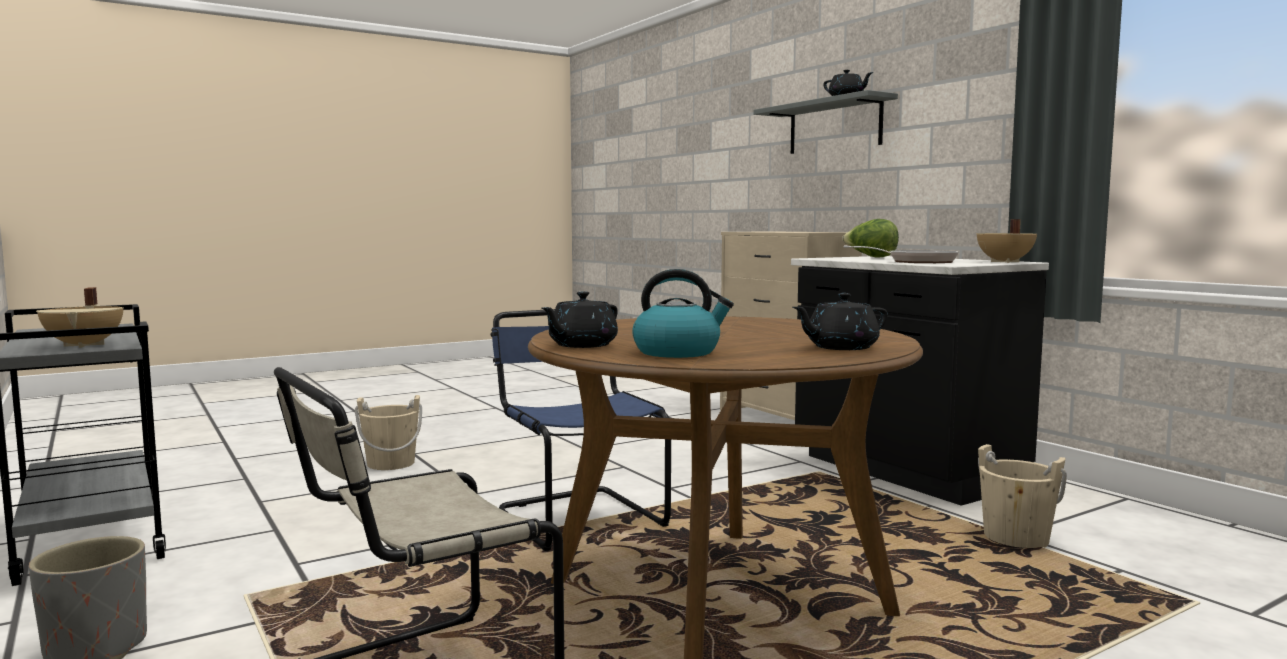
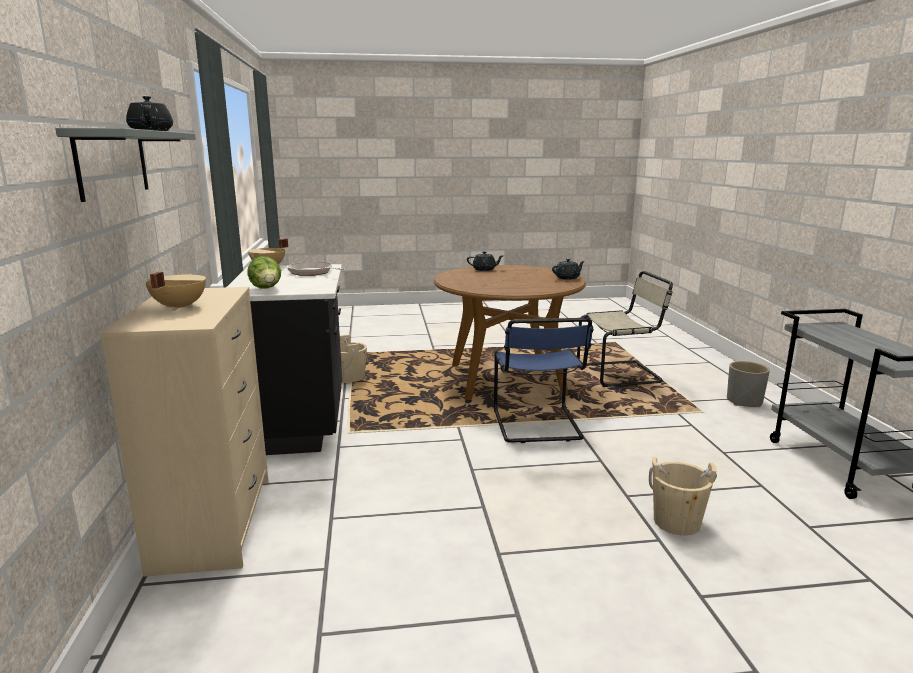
camera: 155 degrees left, 10 degrees up
(86, 345) = (826, 329): beige cooking pot -> beige cooking pot (178, 307)
(678, 352) = (540, 272): kettle -> none

